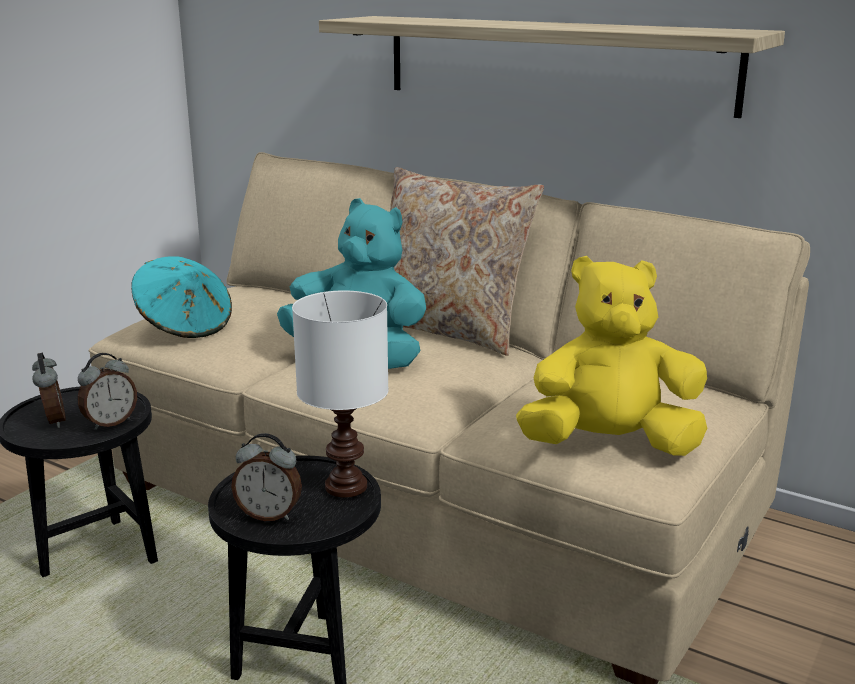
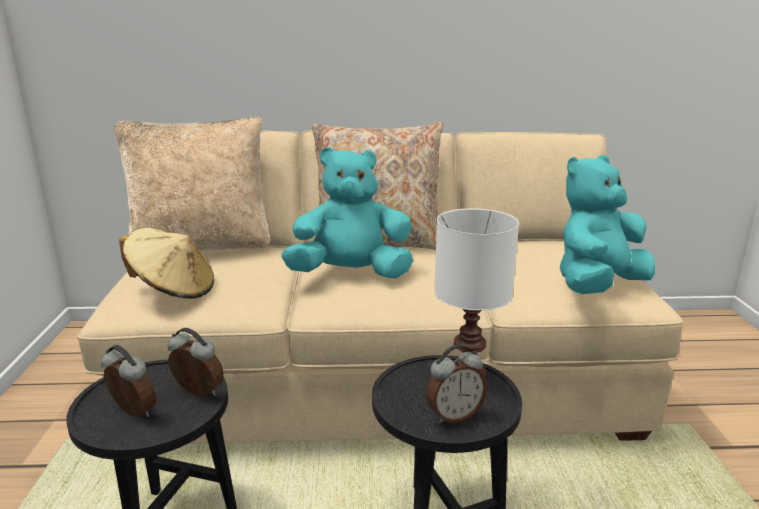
camera: 35 degrees left, 0 degrees up
(110, 422) = (197, 393): alarm clock -> alarm clock turned 75 degrees counterclockwise
(185, 326) = (173, 290): turquoise hat -> beige hat
(269, 295) = (204, 250): none -> beige pillow
(553, 63) = (401, 36): shelf -> none
(609, 445) = (597, 286): yellow plush toy -> turquoise plush toy

